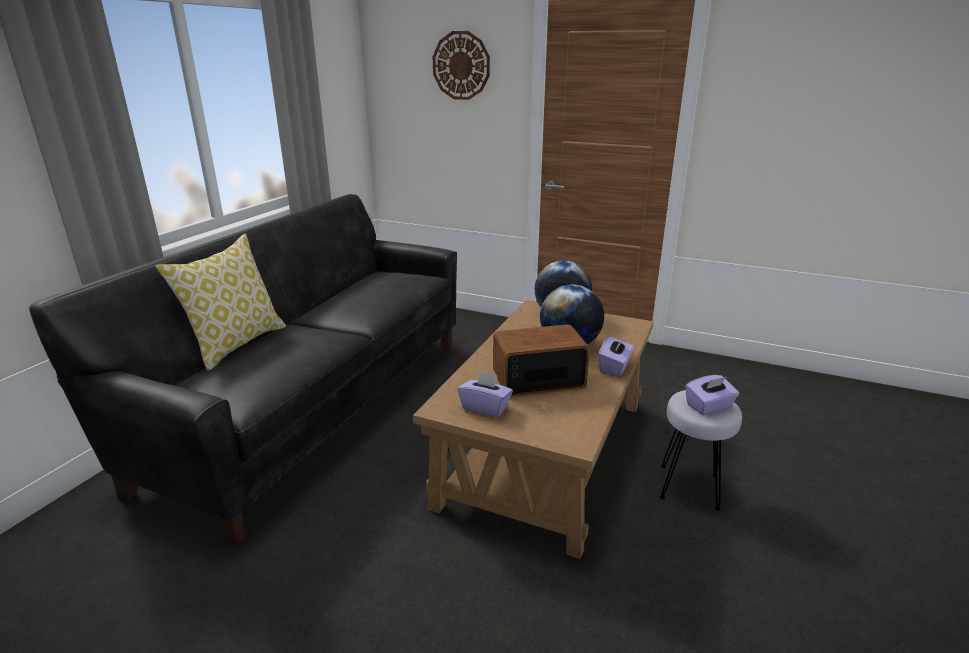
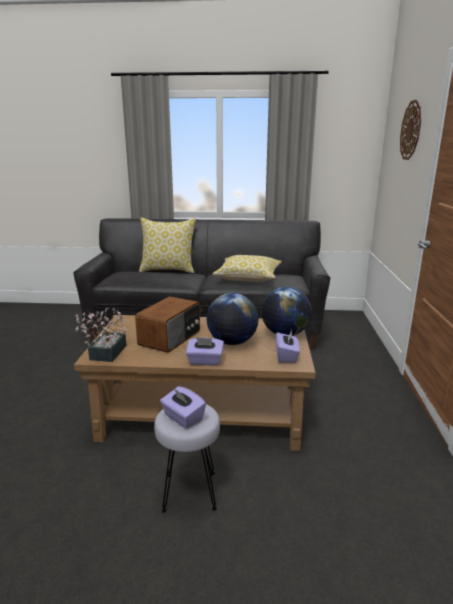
camera: 70 degrees right, 5 degrees down
(373, 295) = (248, 278): none -> pillow
(485, 408) = (127, 329): purple tissue box -> purple tissue box (286, 356)
(537, 379) = (171, 338): radio -> radio turned 60 degrees clockwise
(570, 432) = (105, 354): none -> potted plant

